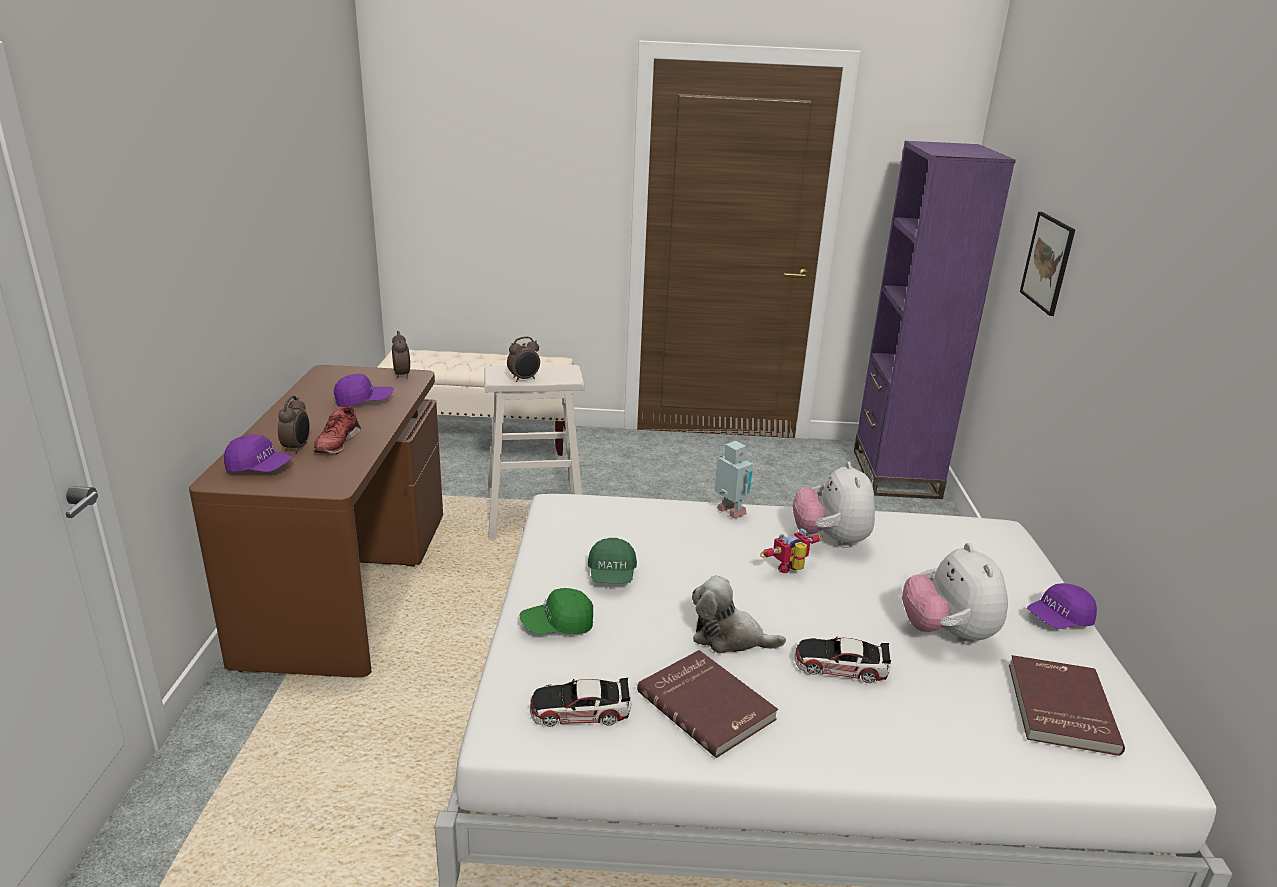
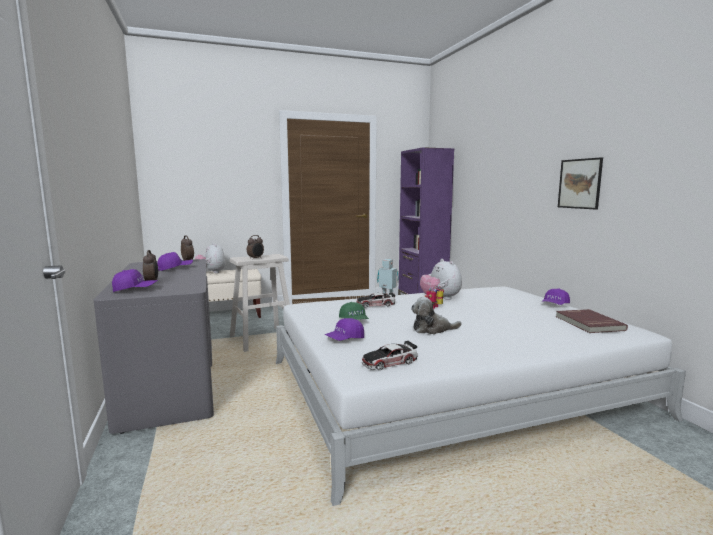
camera: 20 degrees left, 15 degrees down
(337, 442) = (175, 279): red shoe -> none
(347, 583) = (170, 382): brown desk -> grey desk
(557, 625) = (345, 339): green cap -> purple cap
(707, 705) = (447, 350): red book -> none
(840, 665) = (490, 328): toy car -> toy car (375, 304)
(947, 634) = (520, 314): plush toy -> plush toy (211, 272)
(1047, 262) = (483, 181): picture -> picture (579, 183)

